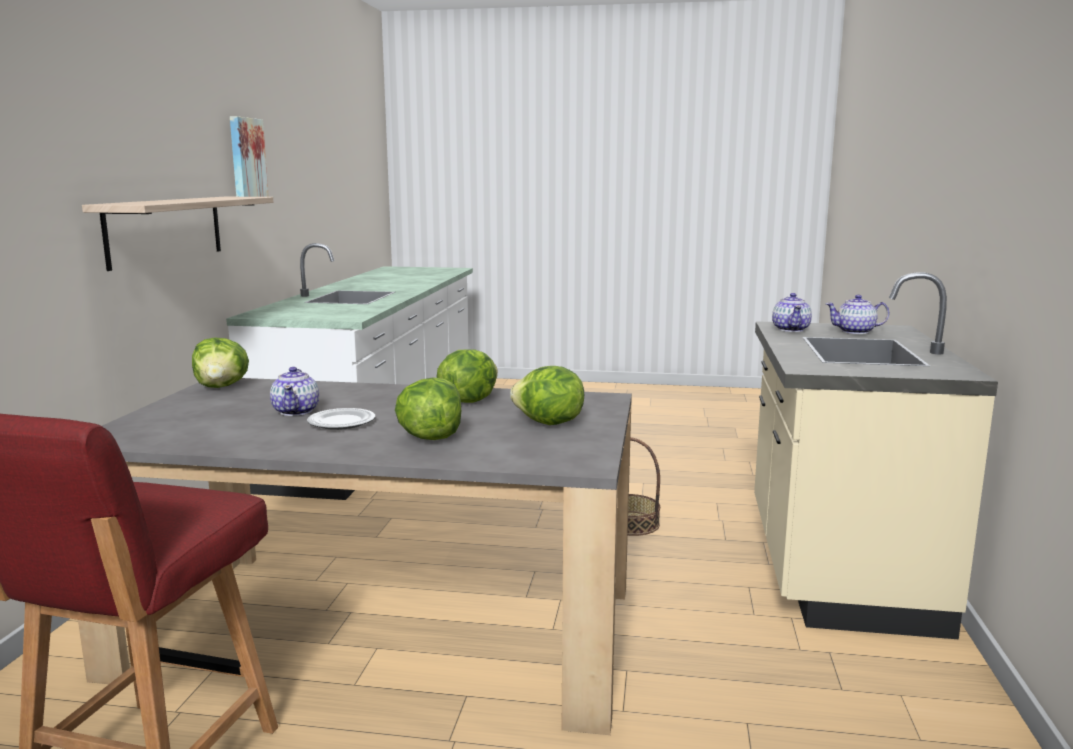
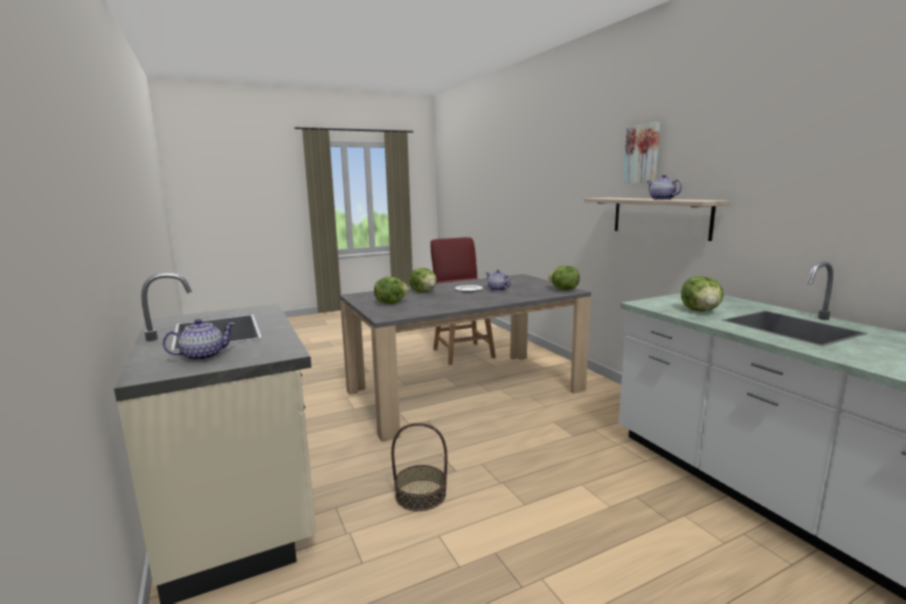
camera: 145 degrees right, 0 degrees up
(246, 159) = (776, 168): picture -> picture (642, 154)
(467, 400) = (446, 304): lettuce -> lettuce (701, 311)
(791, 329) = (271, 347): teapot -> teapot (662, 199)

